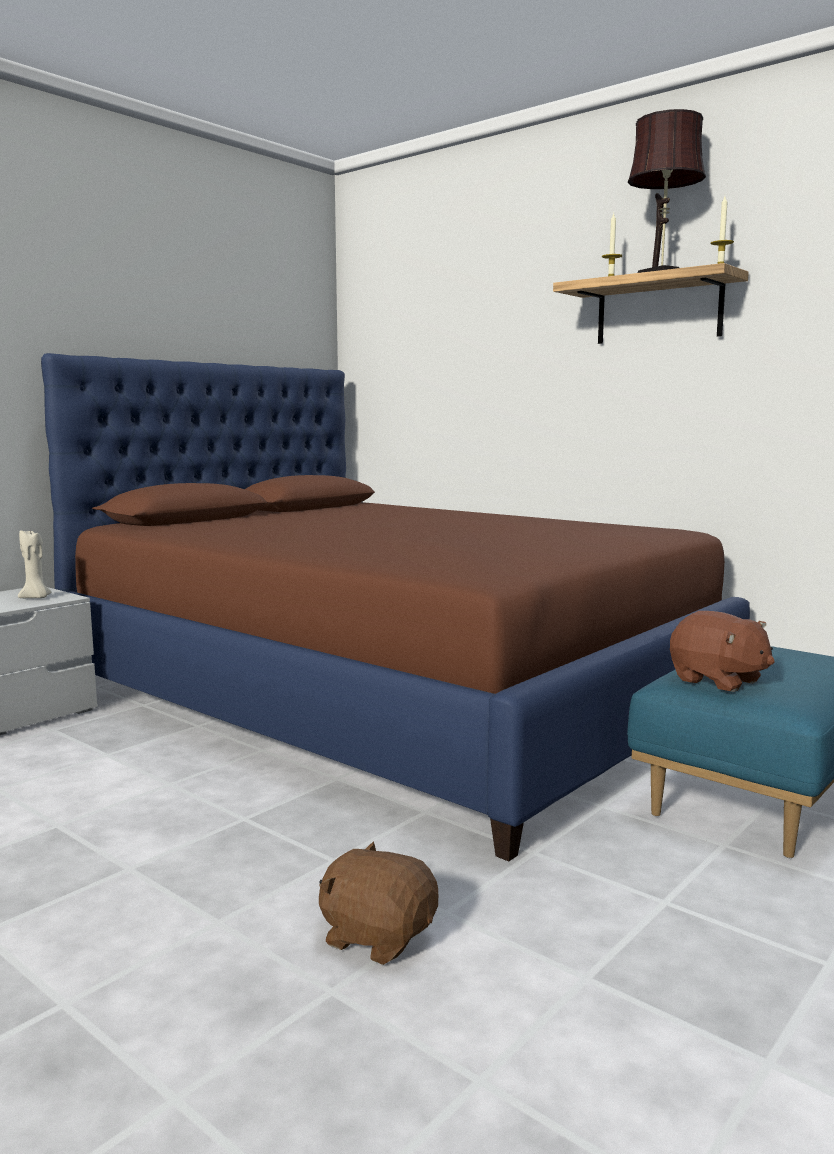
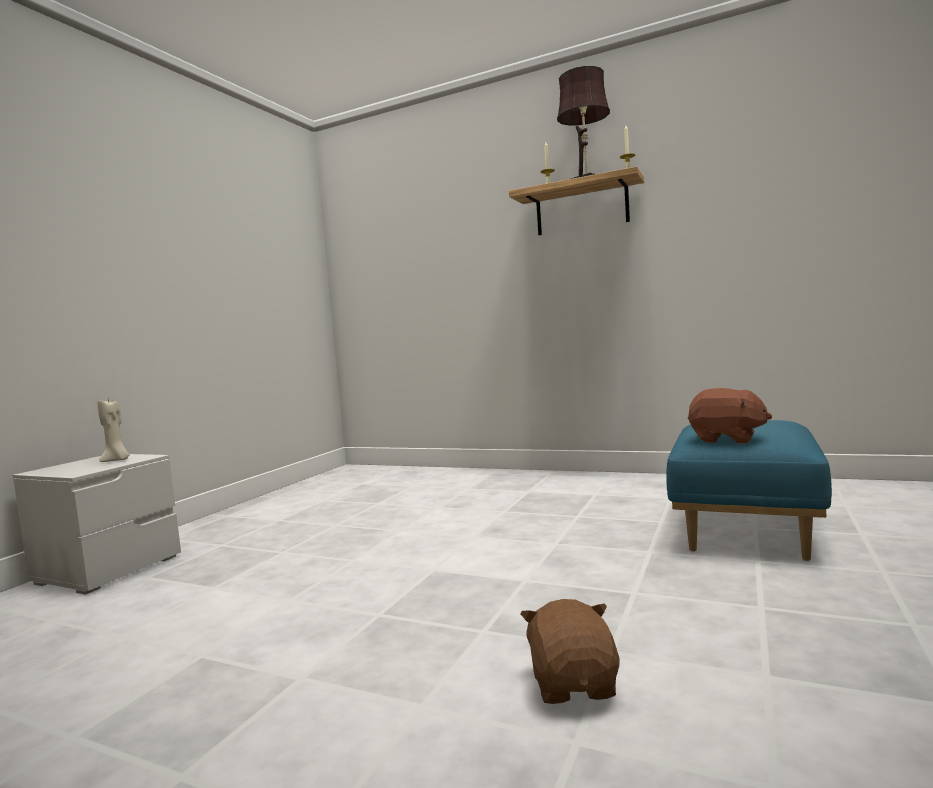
camera: 15 degrees left, 5 degrees down
(377, 936) = (574, 684): brown plush toy -> brown plush toy turned 75 degrees clockwise
(389, 697) = (427, 508): brown bed -> none

